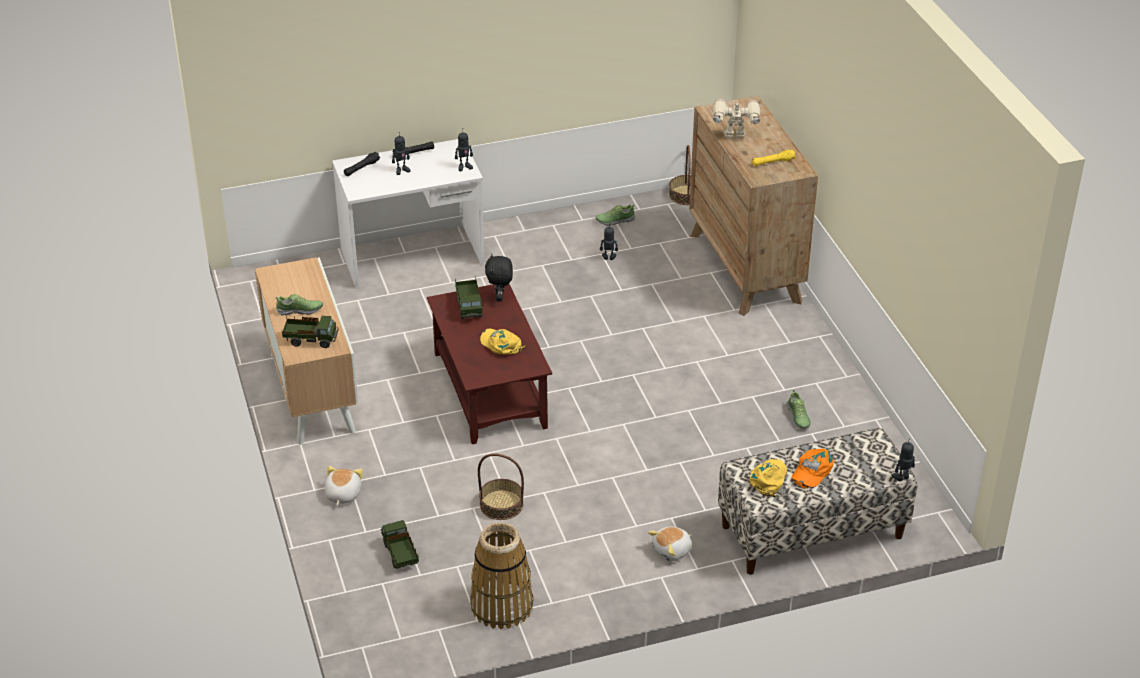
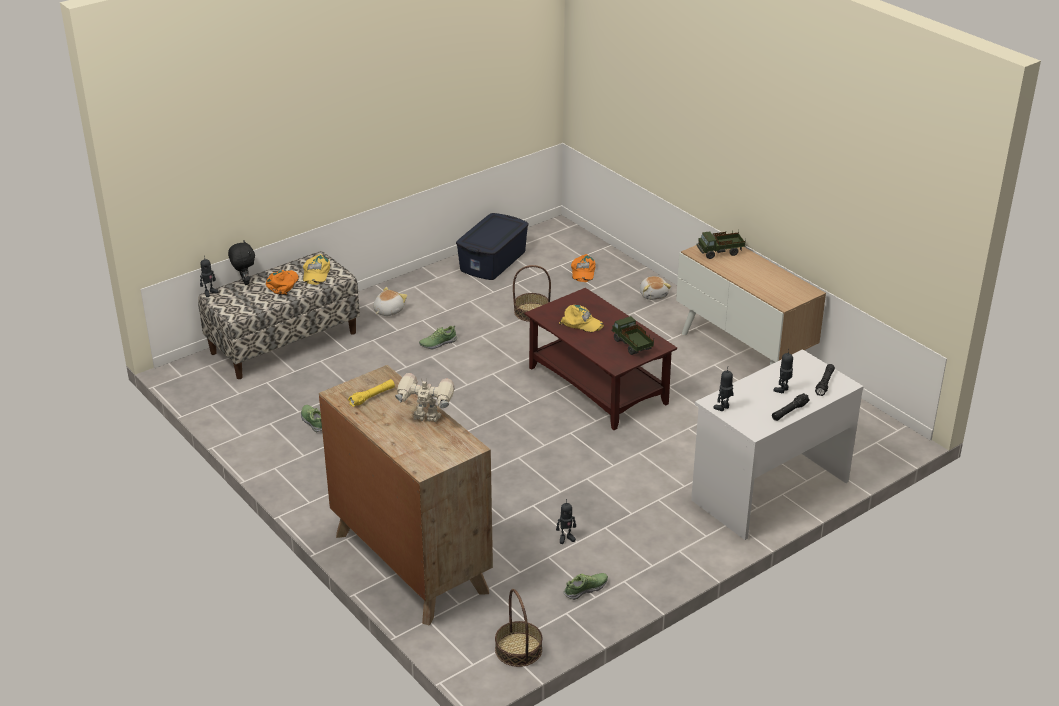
camera: 160 degrees right, 5 degrees down
(300, 310) = (751, 270): shoe -> shoe (438, 343)
(400, 555) = (582, 272): toy truck -> orange cap
(500, 297) = (611, 359): black plush toy -> black plush toy (244, 282)
(501, 605) = (493, 261): basket -> blue storage box
(734, 136) = (426, 419): toy robot -> toy robot turned 150 degrees counterclockwise

